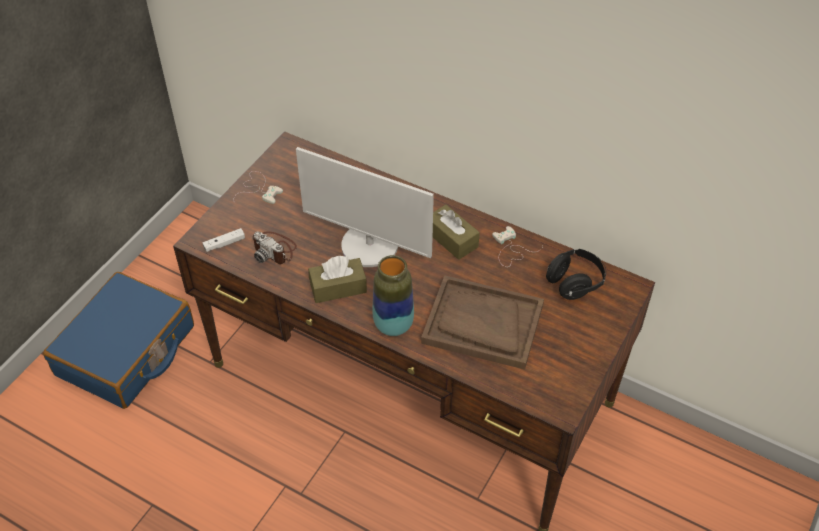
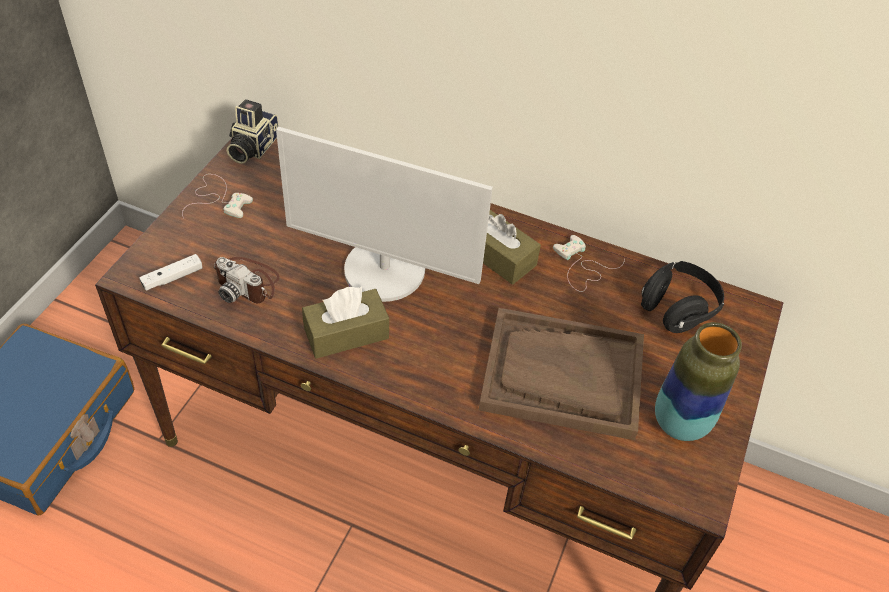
camera: 10 degrees left, 0 degrees up
(285, 152) = (251, 147): none -> camera
(393, 325) = (434, 385): vase -> vase (680, 423)

